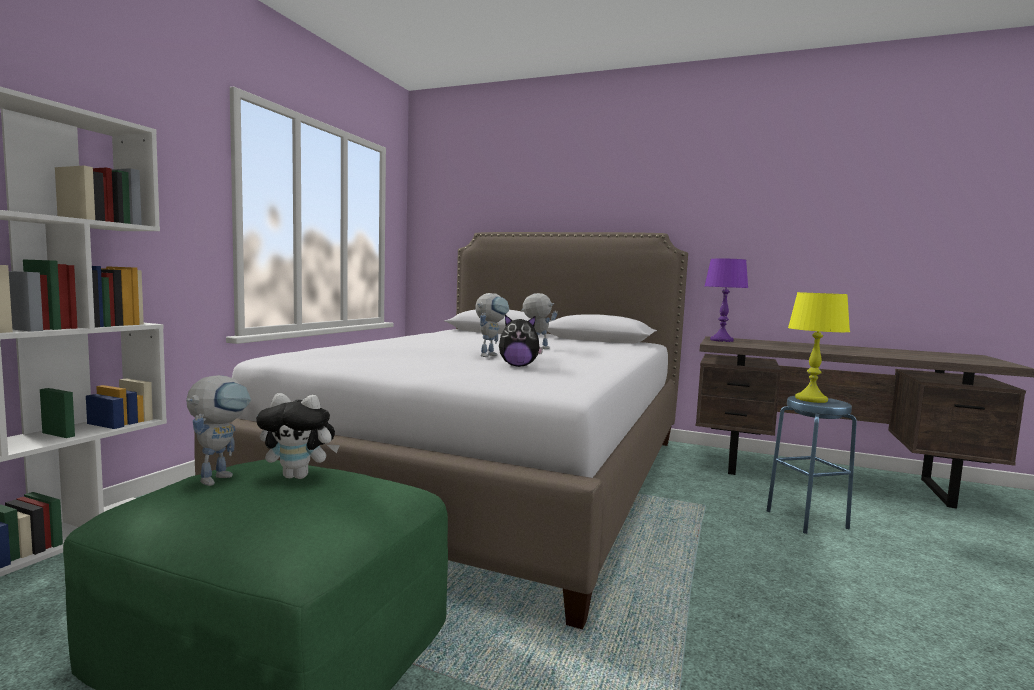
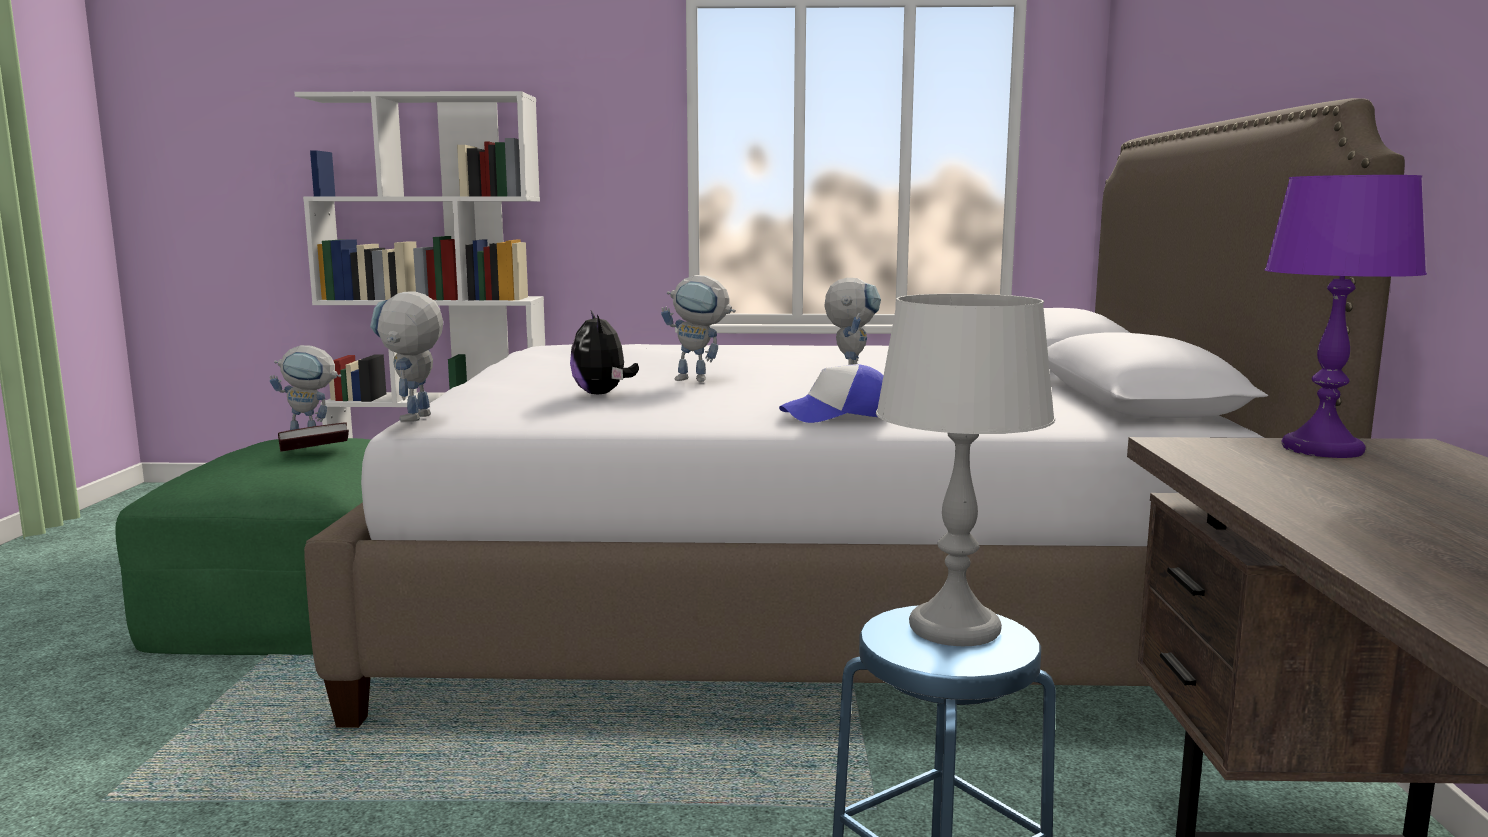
camera: 70 degrees right, 5 degrees up
(299, 476) = (315, 451): plush toy -> book
(570, 390) = (414, 420): none -> toy robot
(612, 355) = (839, 415): none -> cap
(811, 399) = (954, 628): yellow table lamp -> grey table lamp

